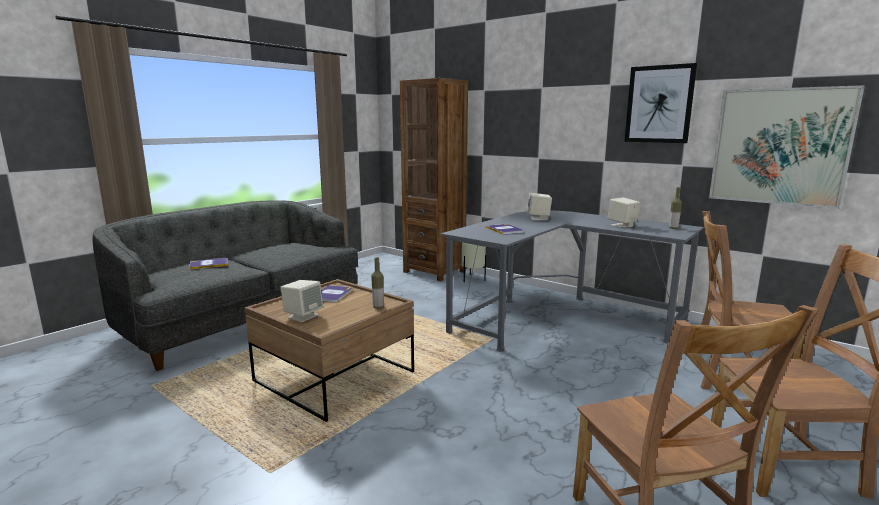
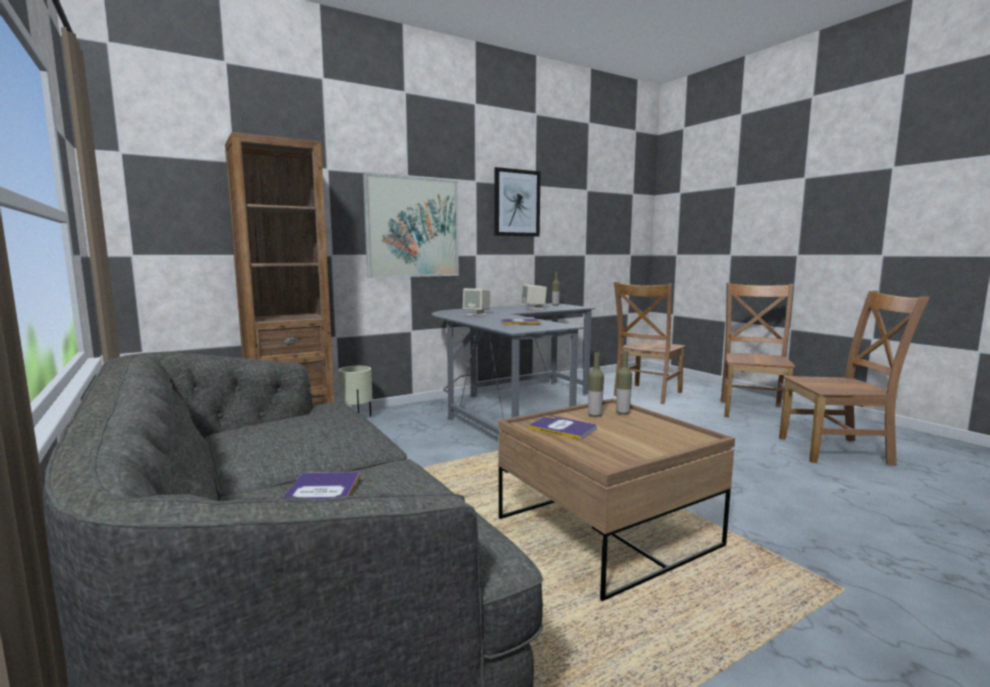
camera: 70 degrees left, 5 degrees down
(303, 316) = (648, 445): beige speaker -> none
(366, 300) = (595, 415): none -> bottle
(779, 146) = (586, 238): picture -> picture (412, 227)

